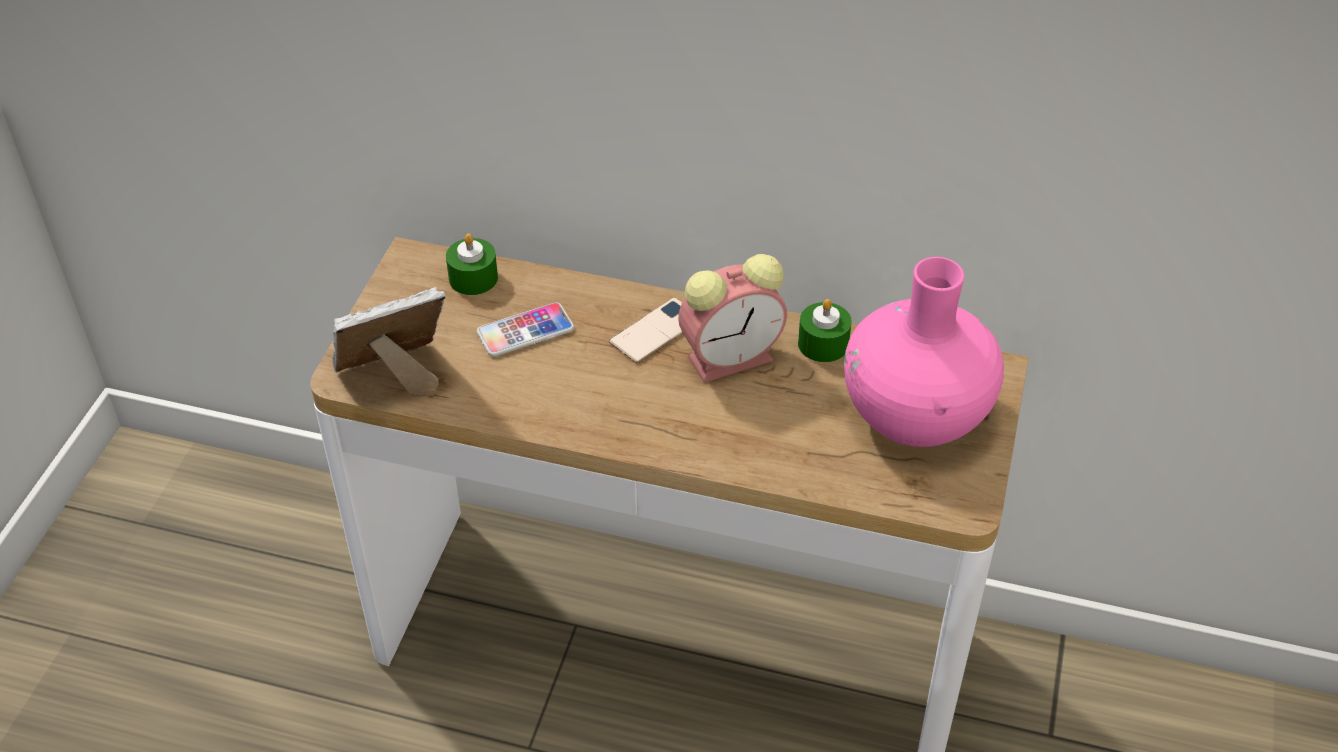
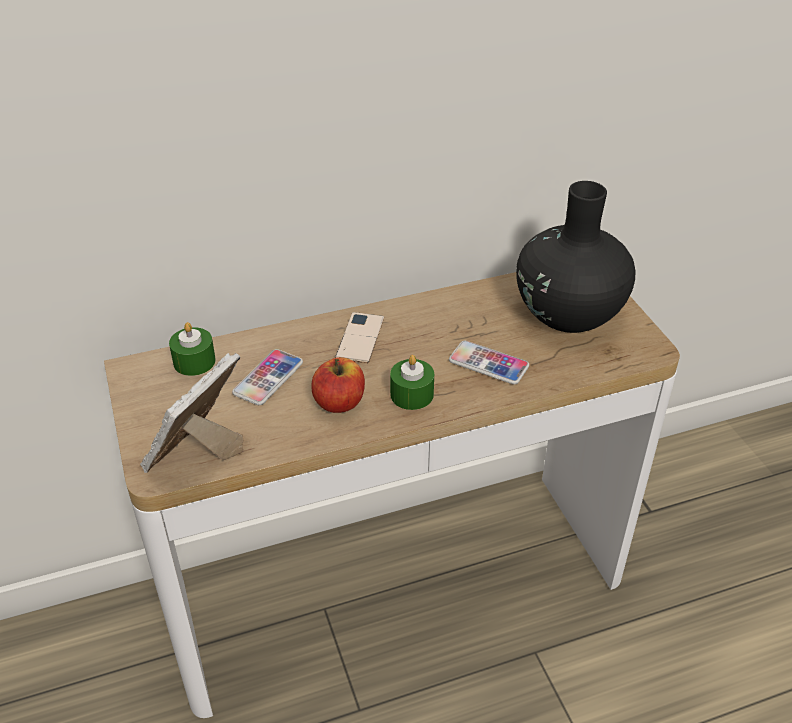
camera: 35 degrees left, 5 degrees down
(568, 392) = (339, 402): none -> apple
(733, 357) = (426, 331): alarm clock -> none
(761, 428) = (488, 364): none -> phone
(823, 344) = (473, 299): green candle -> green candle (412, 394)
(915, 415) = (568, 314): pink vase -> black vase

